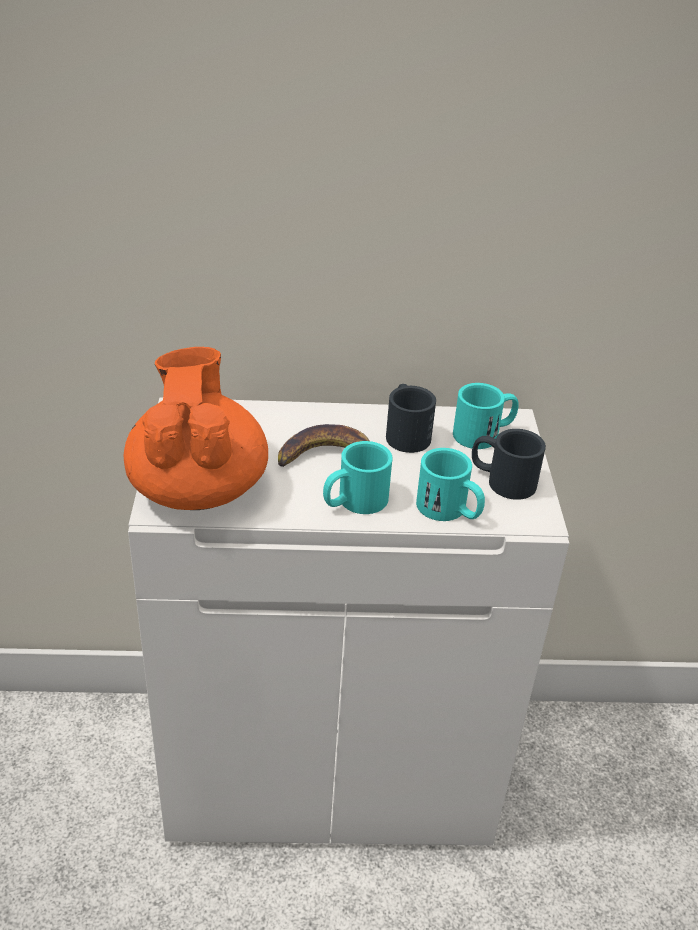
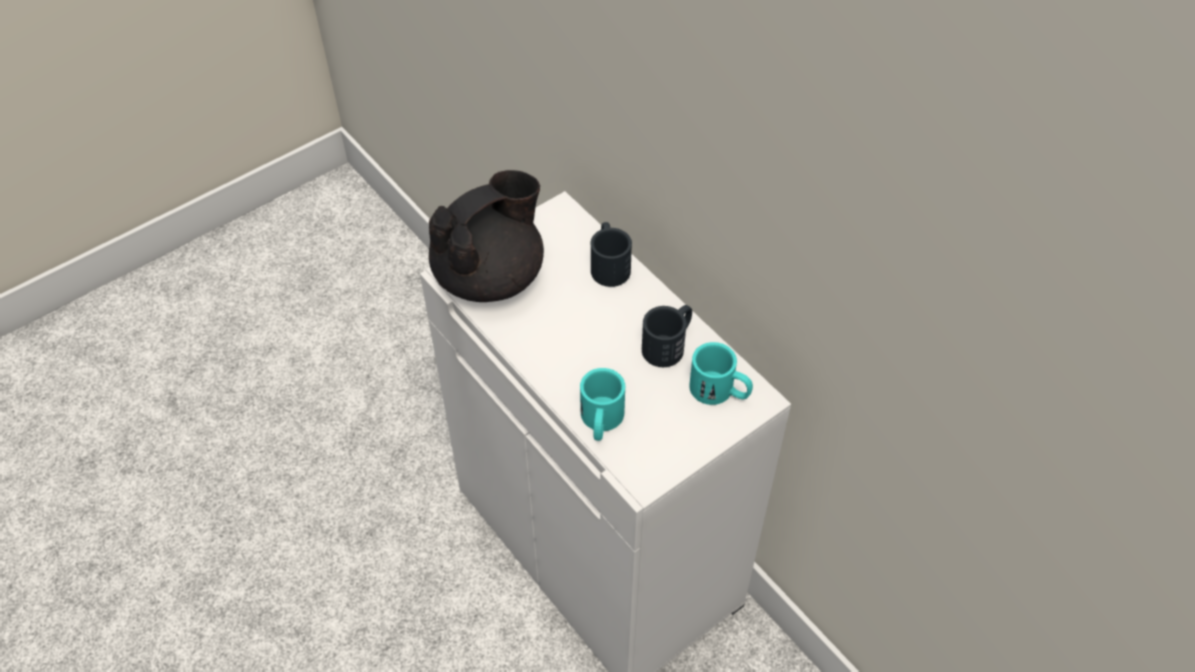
camera: 55 degrees right, 15 degrees up
(198, 487) = (491, 276): orange teapot -> black teapot
(326, 456) = (592, 318): banana -> none
(354, 502) = (556, 363): turquoise mug -> none
(502, 480) = (669, 433): black mug -> black mug (609, 264)

